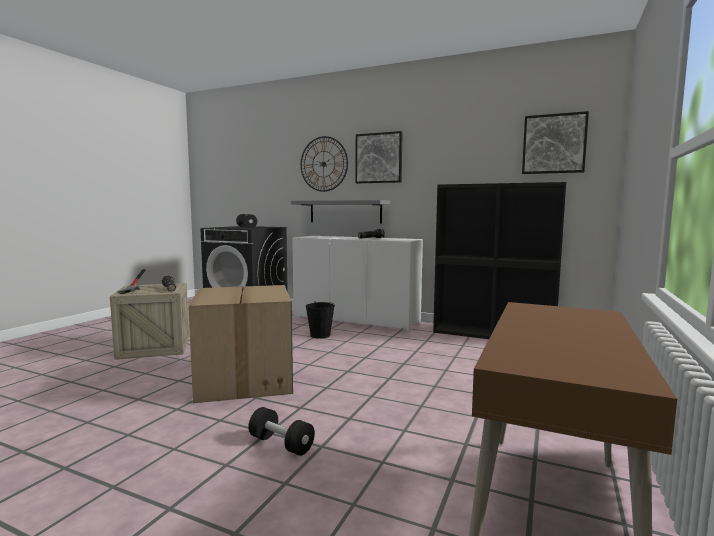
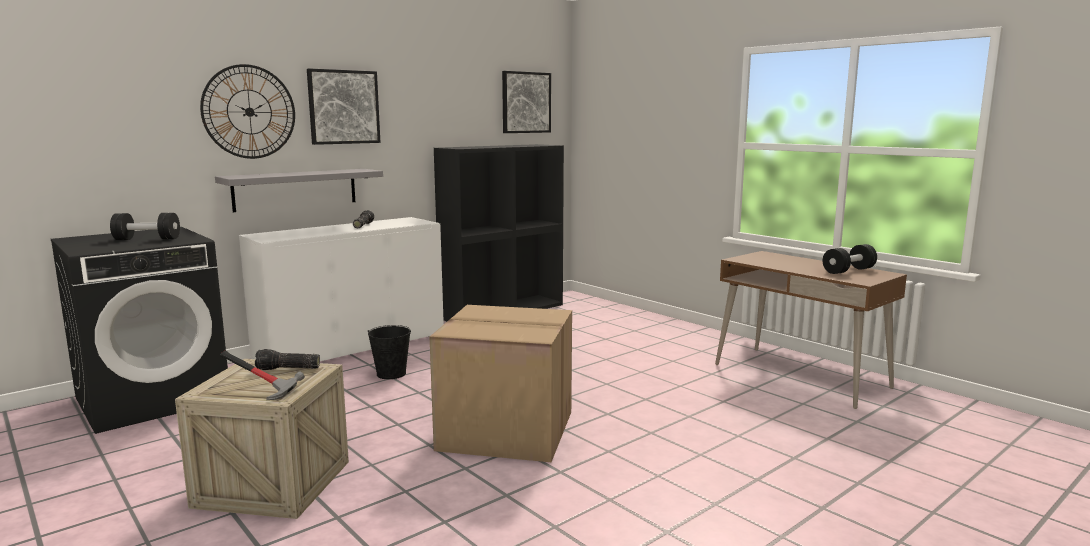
camera: 65 degrees left, 5 degrees up
(281, 444) = (676, 429): black dumbbell -> black dumbbell (848, 271)

